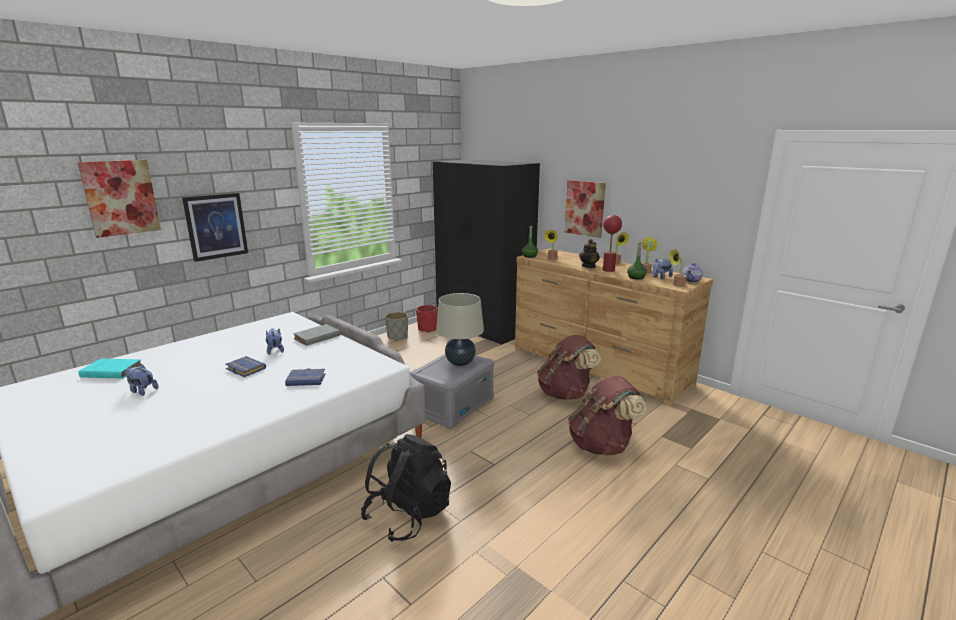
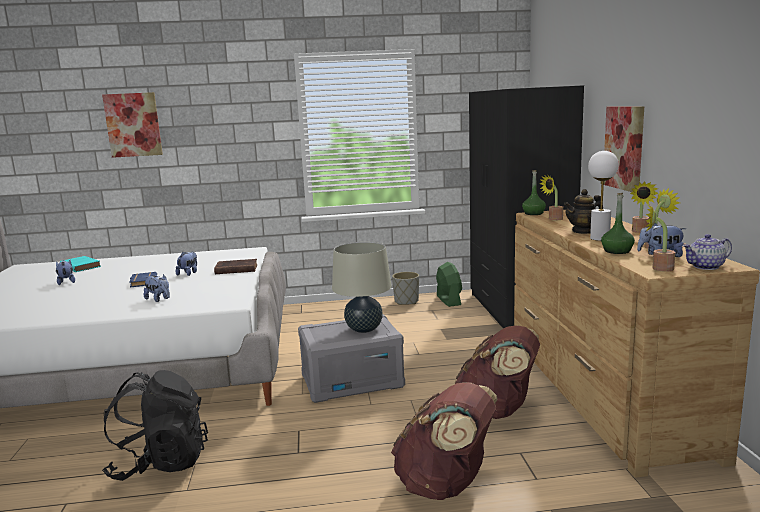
camera: 40 degrees right, 5 degrees down
(216, 226) = (212, 155): picture -> none
(307, 380) = (159, 299): blue book -> plush toy
(316, 338) = (235, 269): grey book -> brown book
(427, 329) = (448, 300): red planter -> green fan
(608, 270) = (599, 238): red table lamp -> white table lamp

